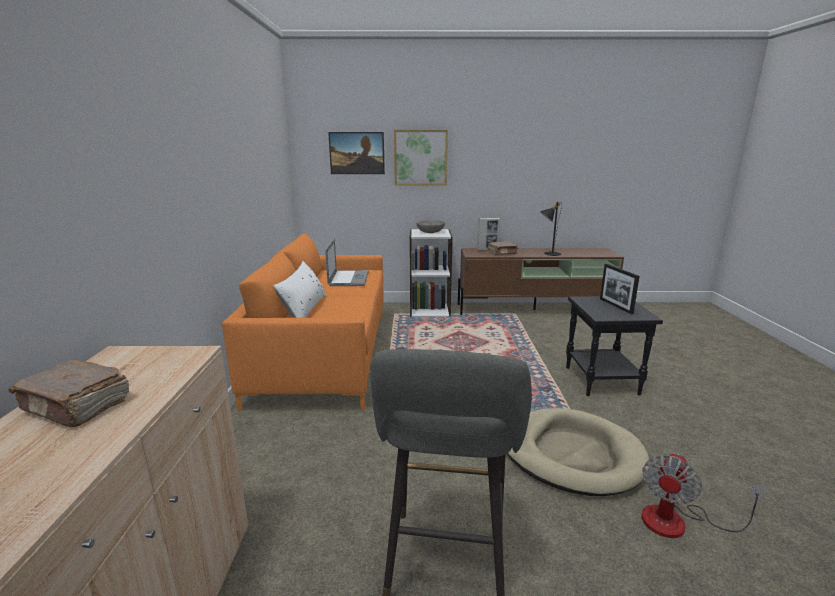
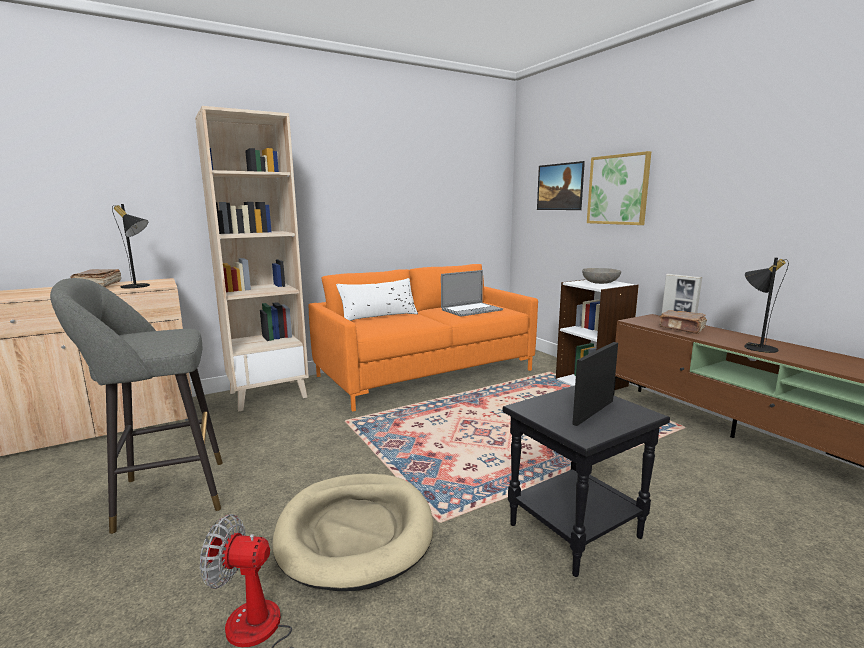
camera: 60 degrees right, 5 degrees down
(160, 370) = (139, 286): none -> black table lamp
(245, 454) = (268, 394): none -> beige bookcase

